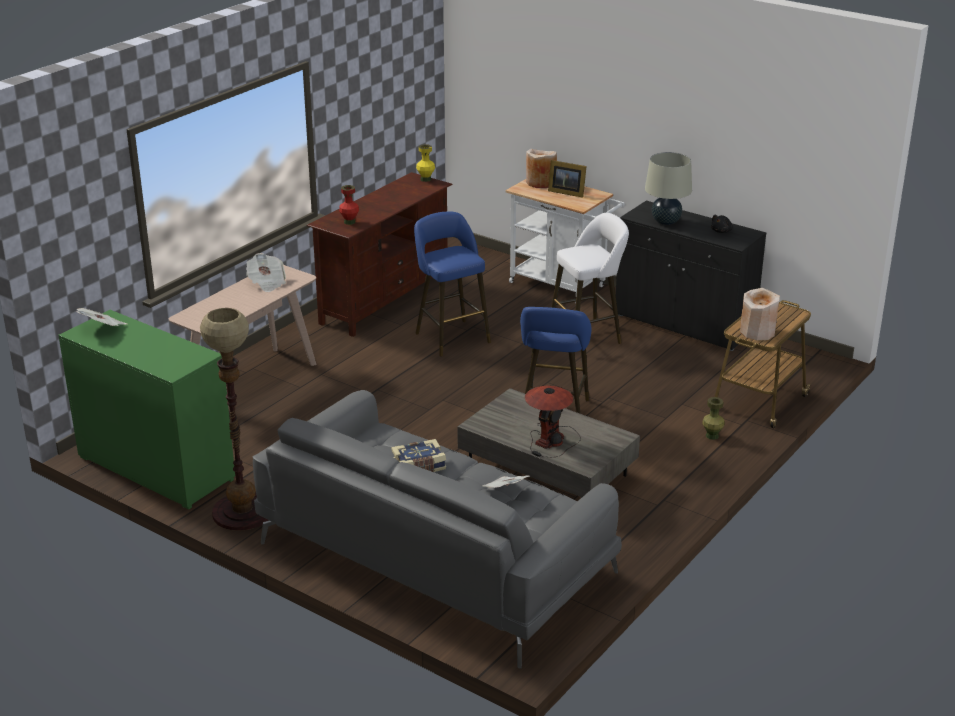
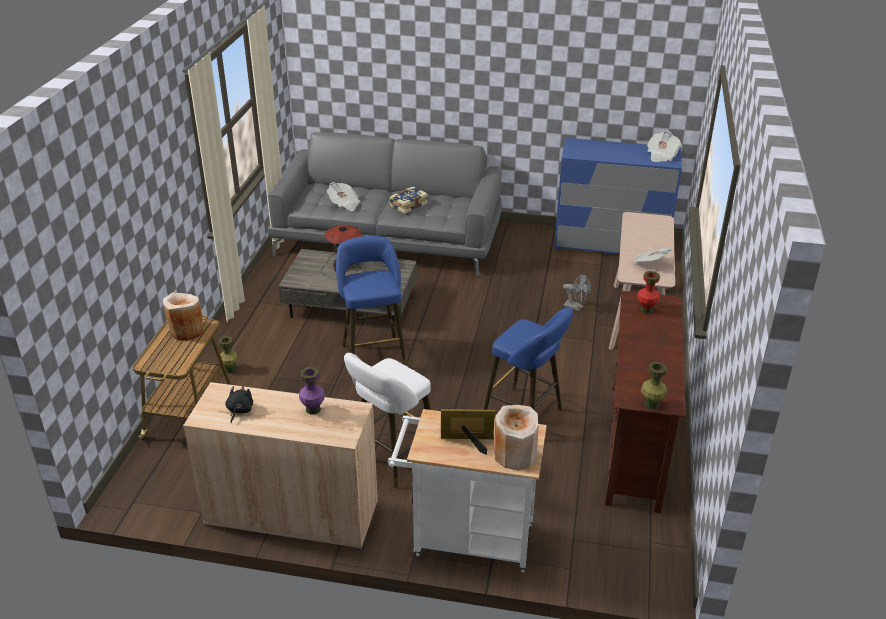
camera: 155 degrees right, 5 degrees up
(156, 468) = (610, 243): green dresser -> blue dresser
(242, 512) = (525, 234): floor lamp -> none
(298, 407) = (576, 307): none -> grey fan
(425, 179) = (651, 404): yellow vase -> green vase
(666, 222) = (313, 409): beige table lamp -> purple vase
(684, 323) = (292, 513): black cabinet -> beige cabinet

